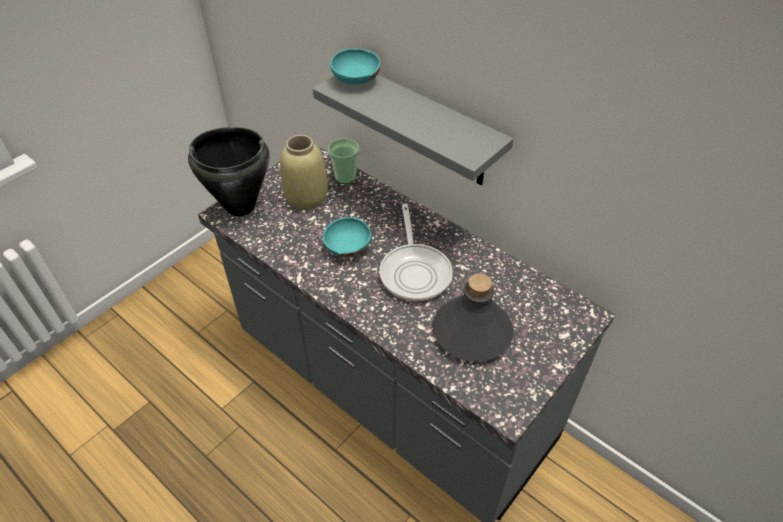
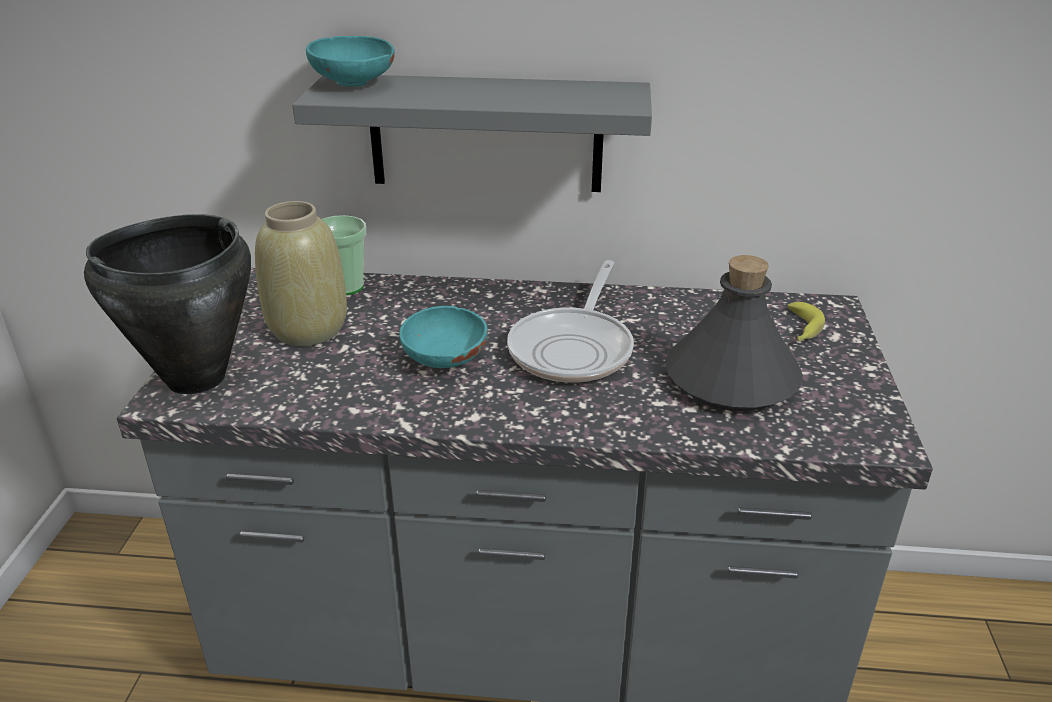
camera: 35 degrees left, 15 degrees down
(415, 271) = (574, 348): frying pan -> frying pan turned 60 degrees clockwise
(549, 321) = (801, 330): none -> banana

